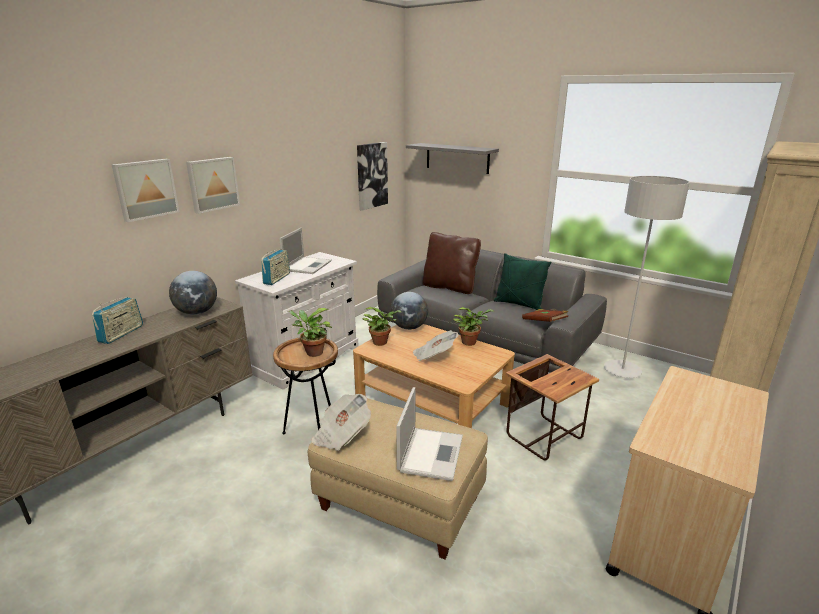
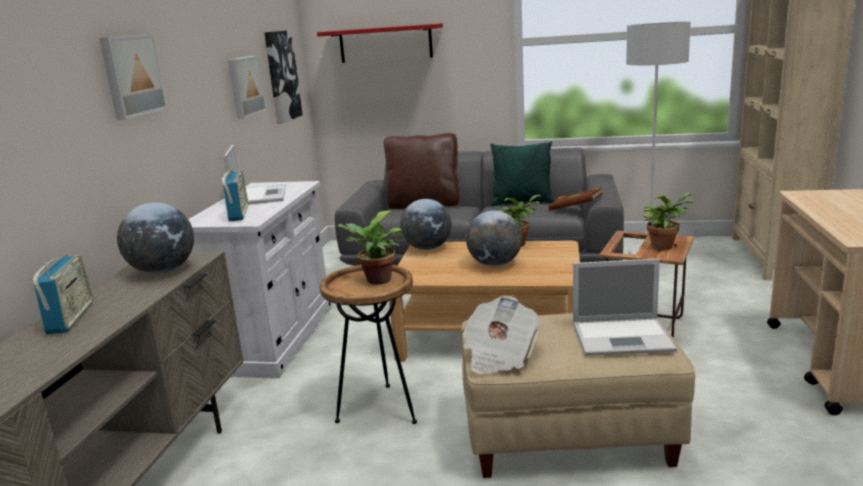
camera: 25 degrees left, 5 degrees down
(145, 189) = (56, 78): picture -> picture (245, 86)
(382, 342) = (414, 268): potted plant -> potted plant (663, 246)
(431, 452) = (624, 337): laptop -> laptop turned 105 degrees clockwise
(434, 356) = (494, 264): newspaper -> globe
(457, 158) = (385, 43): grey shelf -> red shelf

